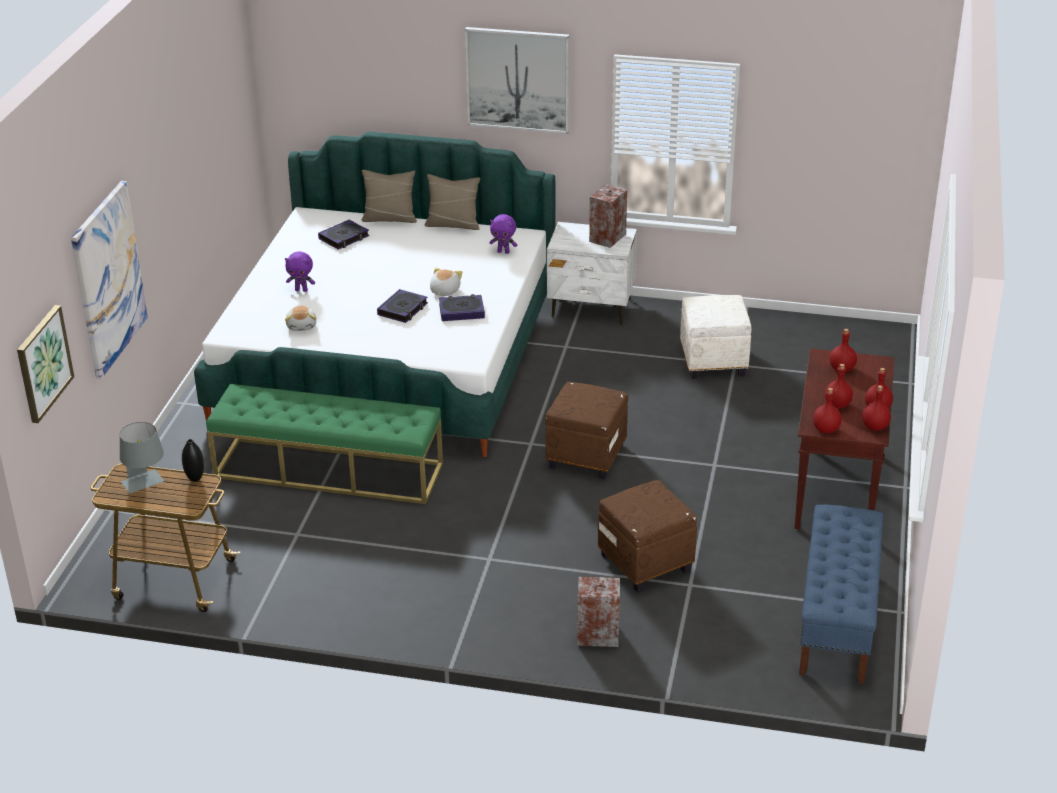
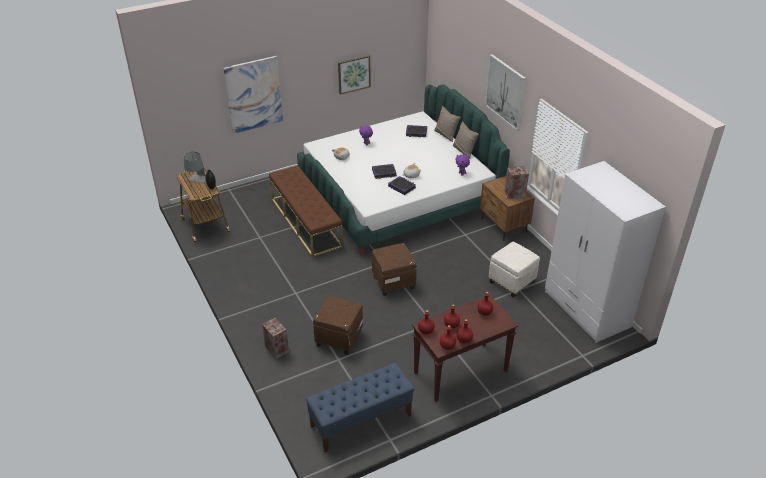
camera: 50 degrees right, 5 degrees up
(43, 363) = (187, 112): picture -> picture (353, 74)
(329, 470) = (306, 222): green bench -> brown bench
(591, 308) = (503, 226): white nightstand -> brown nightstand
(833, 336) = (586, 309): none -> white wardrobe

